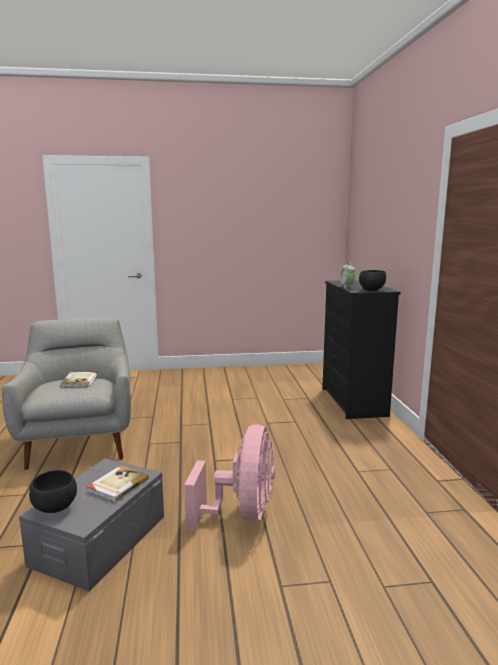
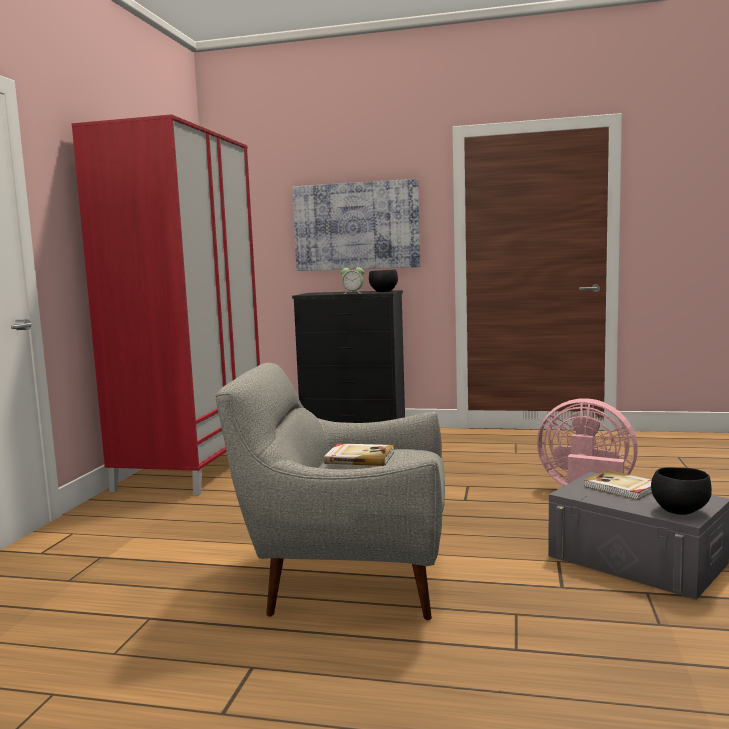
camera: 70 degrees left, 5 degrees down
(244, 375) = (193, 466): none -> red wardrobe
(392, 228) = (356, 226): none -> picture

